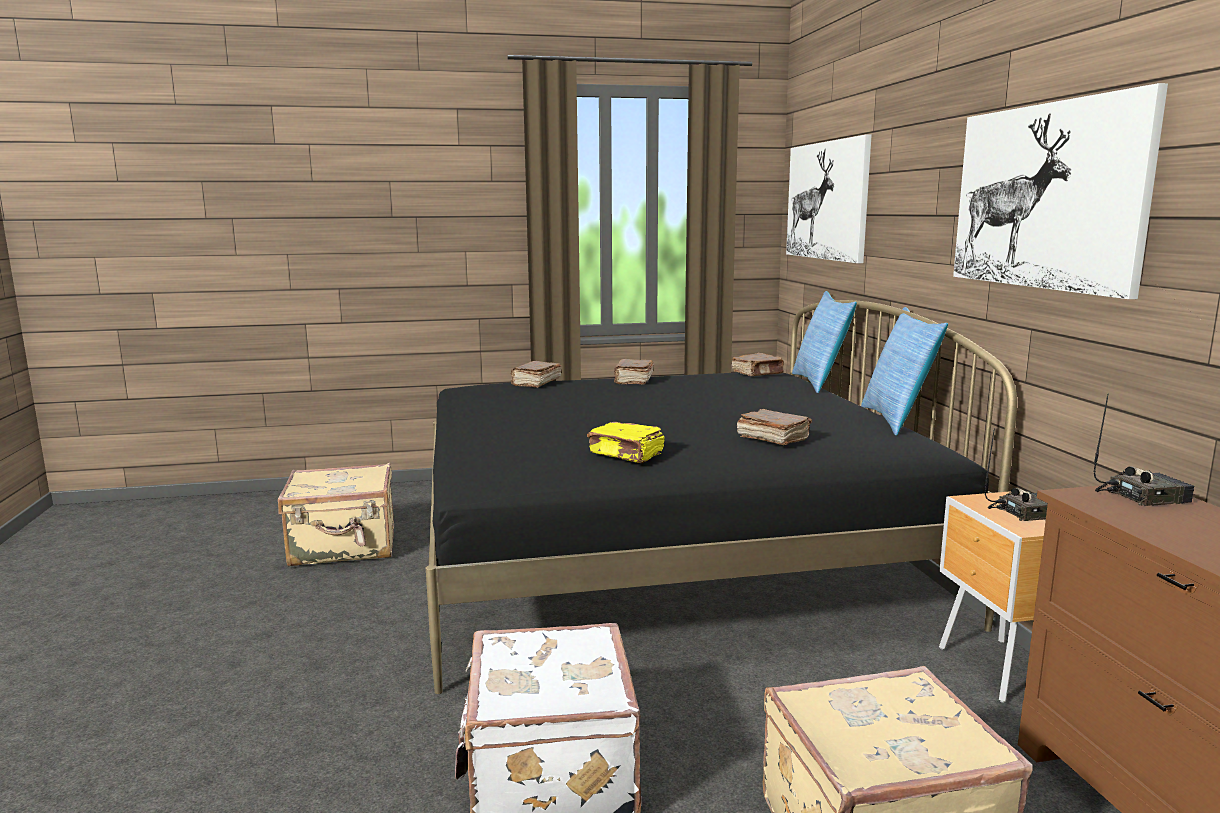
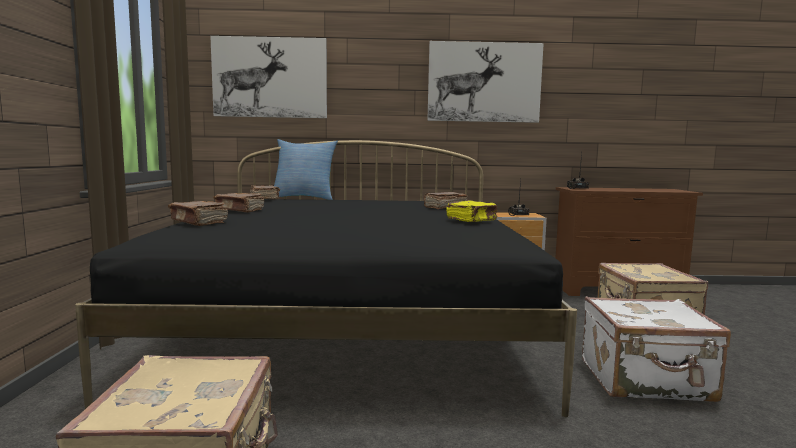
camera: 80 degrees left, 5 degrees down
(898, 420) = (409, 199): pillow -> none

